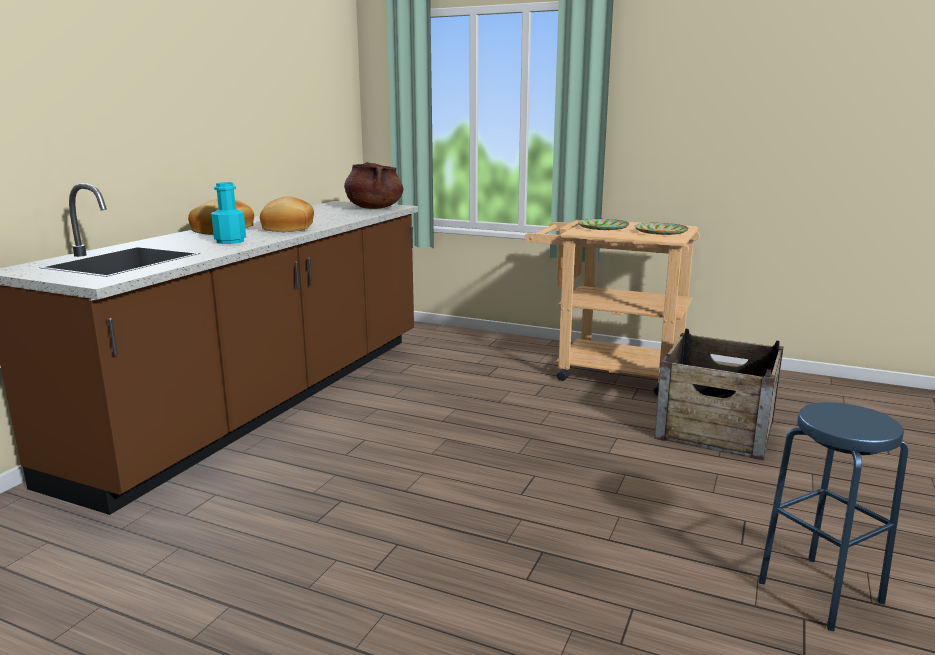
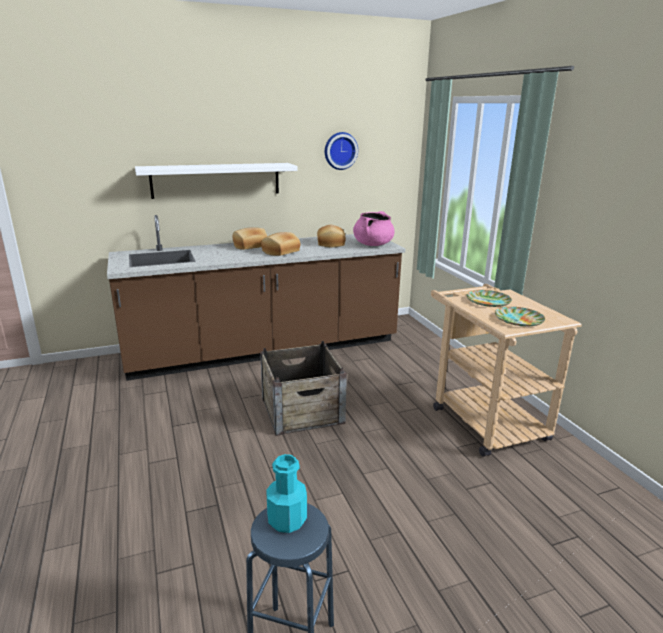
camera: 45 degrees right, 5 degrees up
(141, 122) = (216, 180): none -> white shelf
(230, 241) = (228, 256): turquoise bottle -> turquoise bottle (287, 520)
(286, 80) = (340, 151): none -> wall clock
(323, 213) = (331, 243): none -> bread
(374, 208) = (373, 244): brown cooking pot -> pink cooking pot
(715, 428) = (469, 502): crate -> crate (302, 410)

